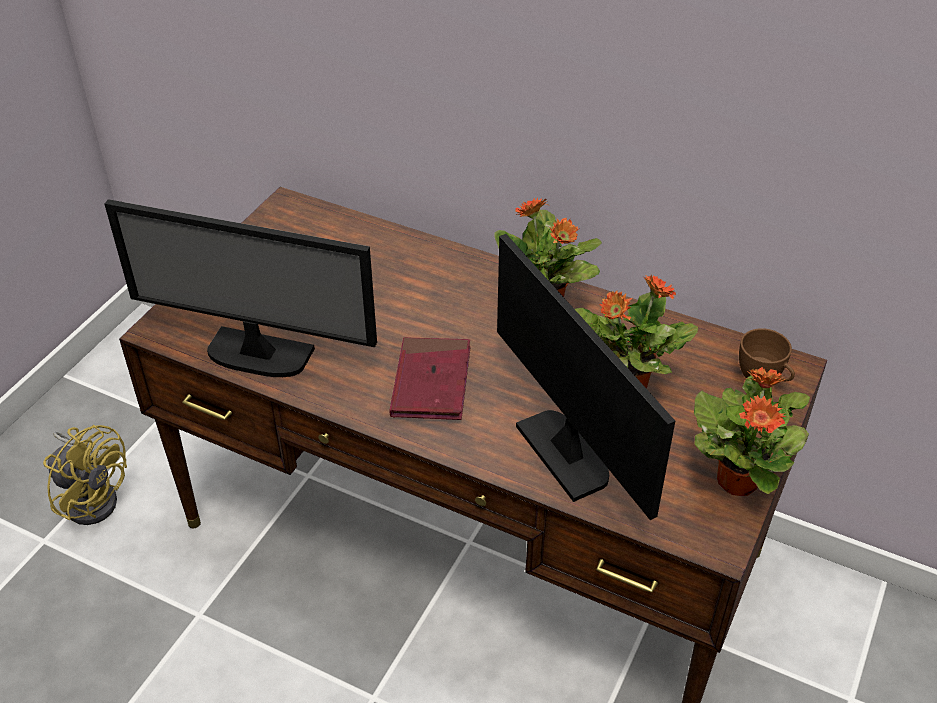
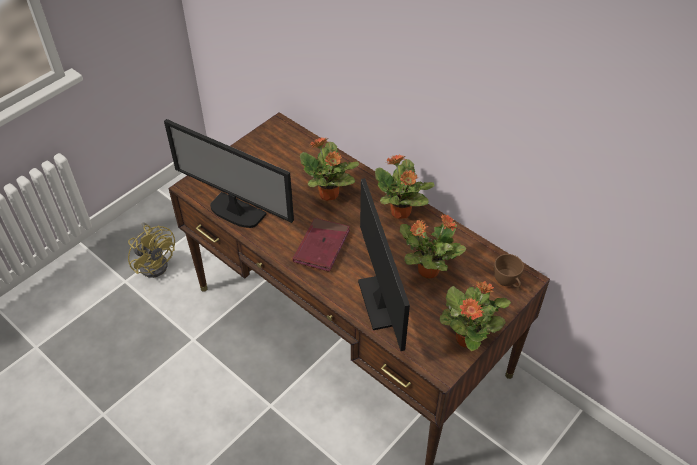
camera: 15 degrees right, 5 degrees up
(413, 298) = (329, 194): none -> potted plant

